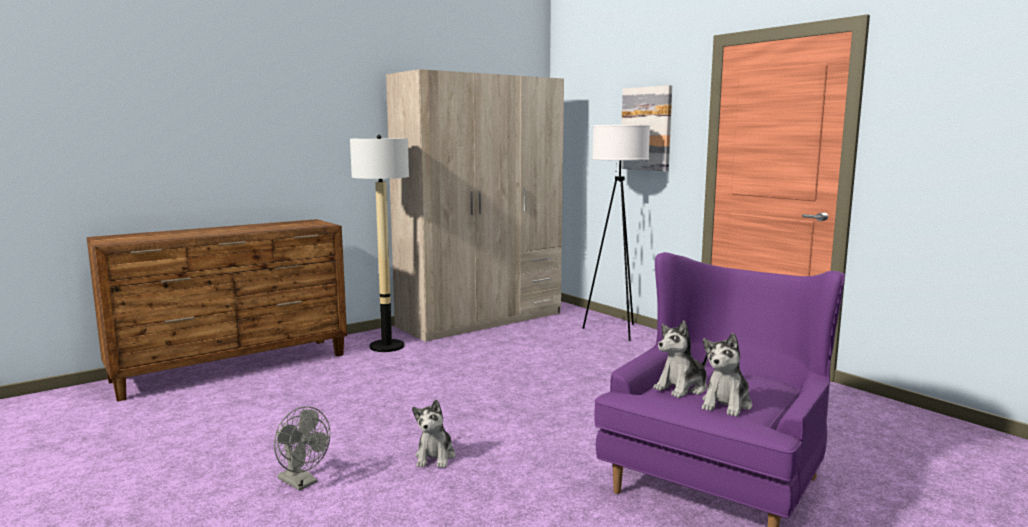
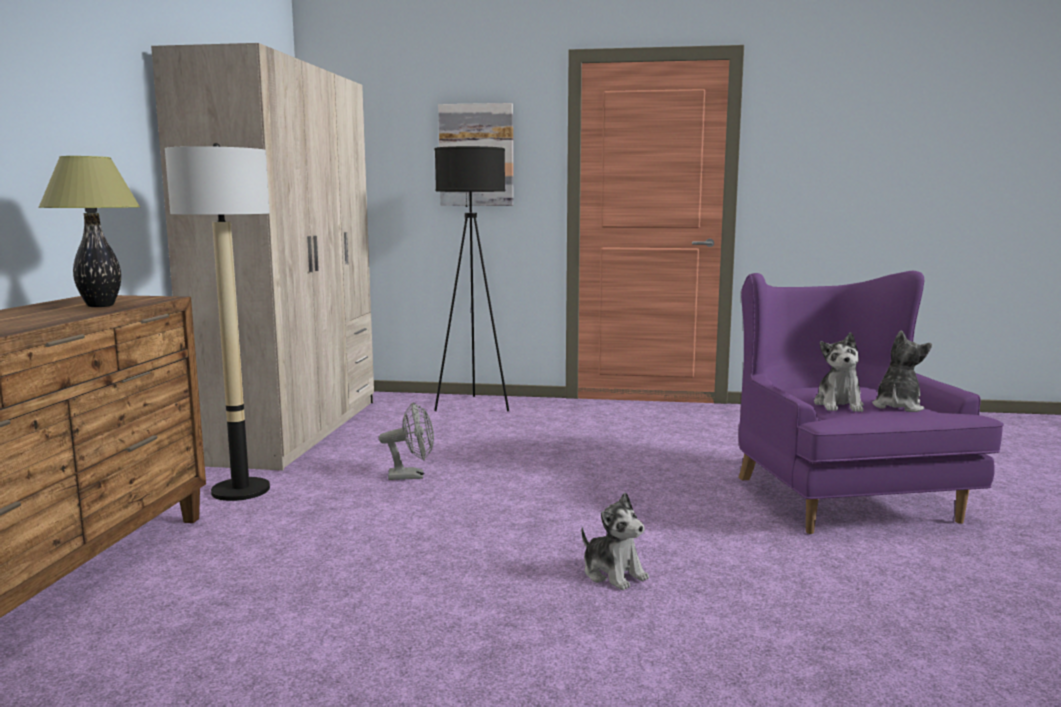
camera: 45 degrees left, 0 degrees up
(286, 226) = (101, 305): none -> table lamp
(302, 483) = (553, 668): grey fan -> grey fan (412, 476)
(615, 331) = (473, 406): white floor lamp -> black floor lamp
(726, 404) = (897, 406): plush toy -> plush toy turned 135 degrees counterclockwise

